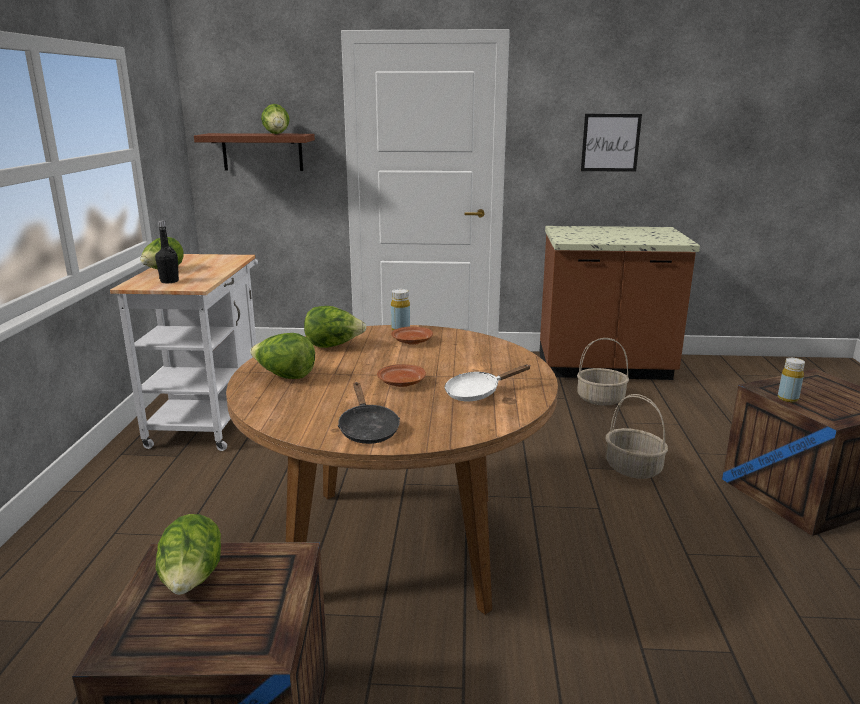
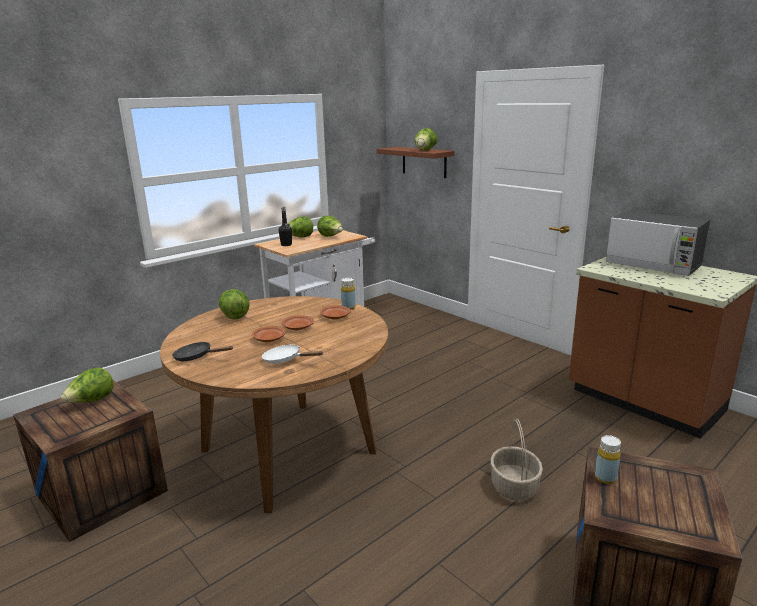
camera: 45 degrees right, 0 degrees up
(333, 346) = (293, 306): lettuce -> lettuce (331, 236)
(367, 429) = (197, 357): black frying pan -> black frying pan turned 75 degrees clockwise
(400, 362) = (297, 327): none -> brown plate
(597, 231) = (653, 265): none -> microwave
(600, 399) = (589, 425): basket -> none
(610, 142) = (694, 177): picture -> none

